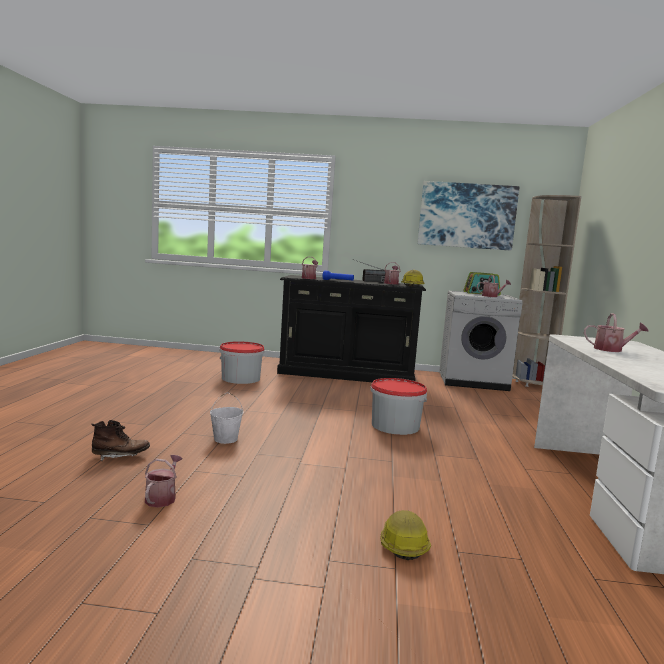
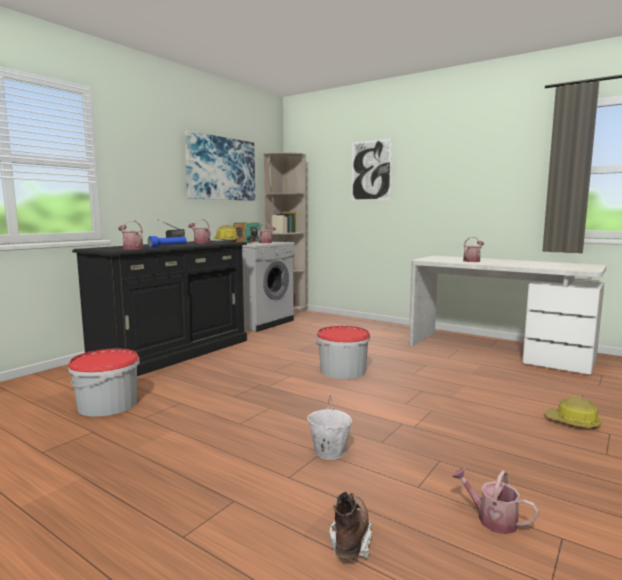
camera: 60 degrees left, 0 degrees up
(628, 215) = (371, 170): none -> picture

